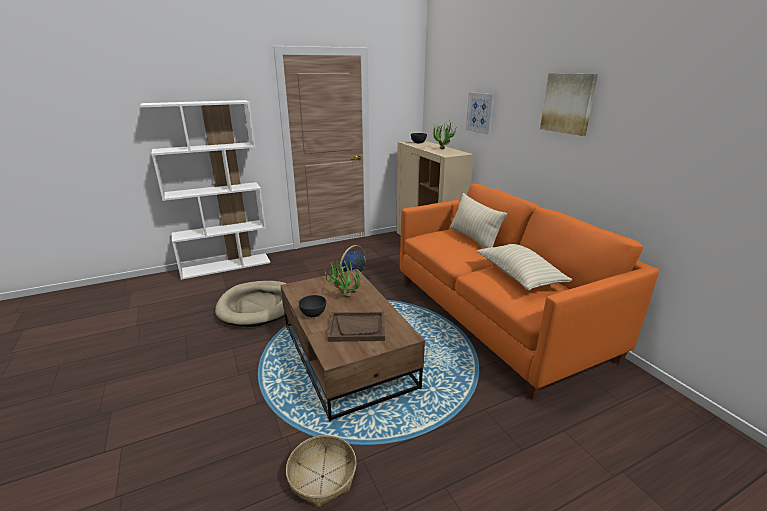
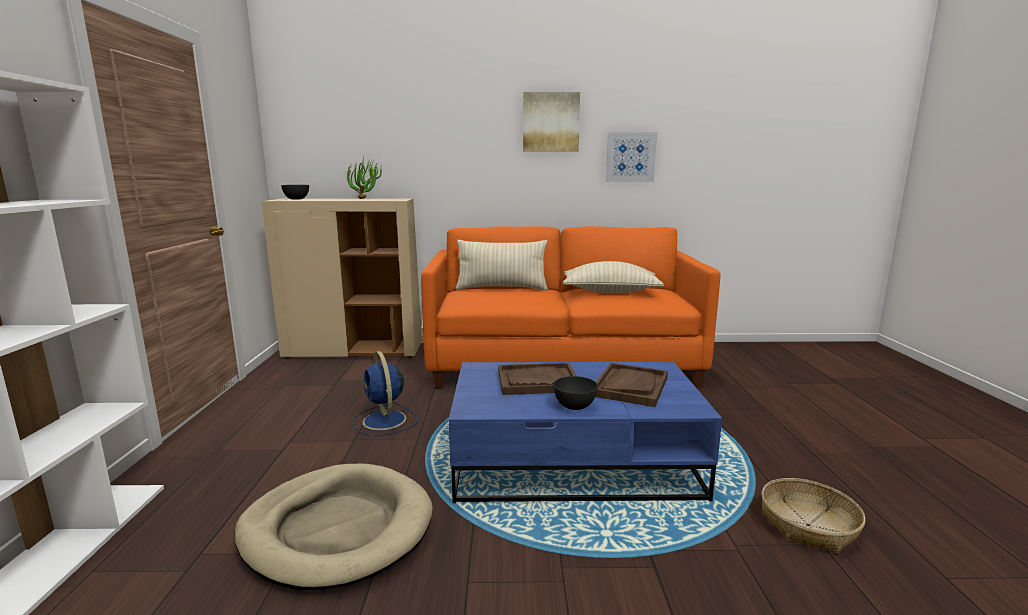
camera: 65 degrees left, 10 degrees down
(343, 296) = (537, 381): potted plant -> brown tray
(347, 355) = (575, 462): brown coffee table -> blue coffee table
(480, 113) = (412, 144): picture -> picture (630, 157)

